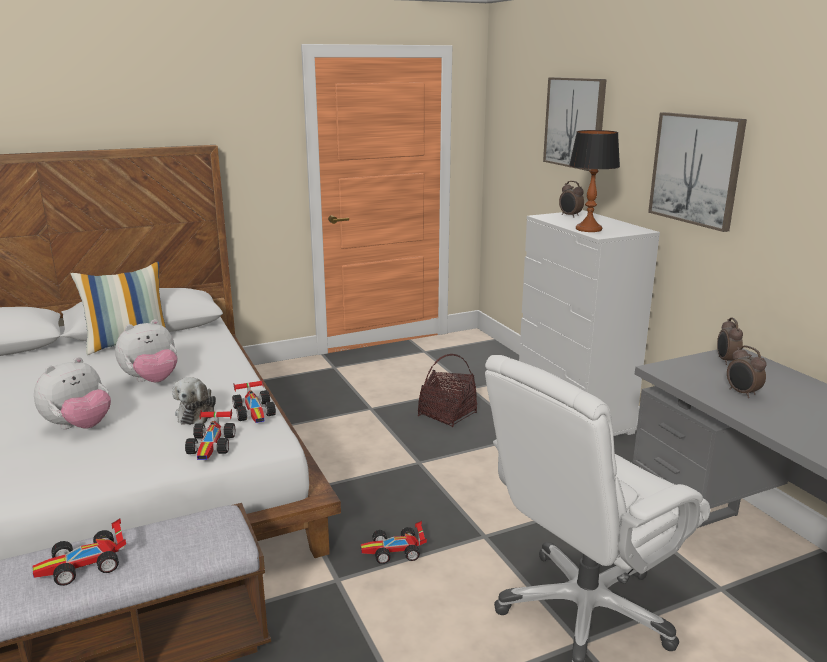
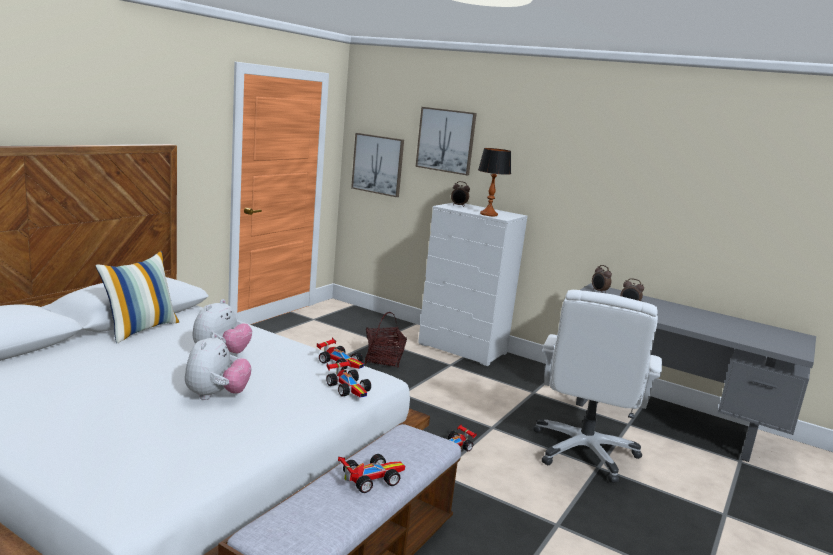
camera: 35 degrees left, 5 degrees down
(85, 565) = (370, 478): toy car -> toy car turned 150 degrees counterclockwise
(197, 413) = (300, 371): plush toy -> none
(696, 169) = (554, 175): picture -> picture (378, 164)

